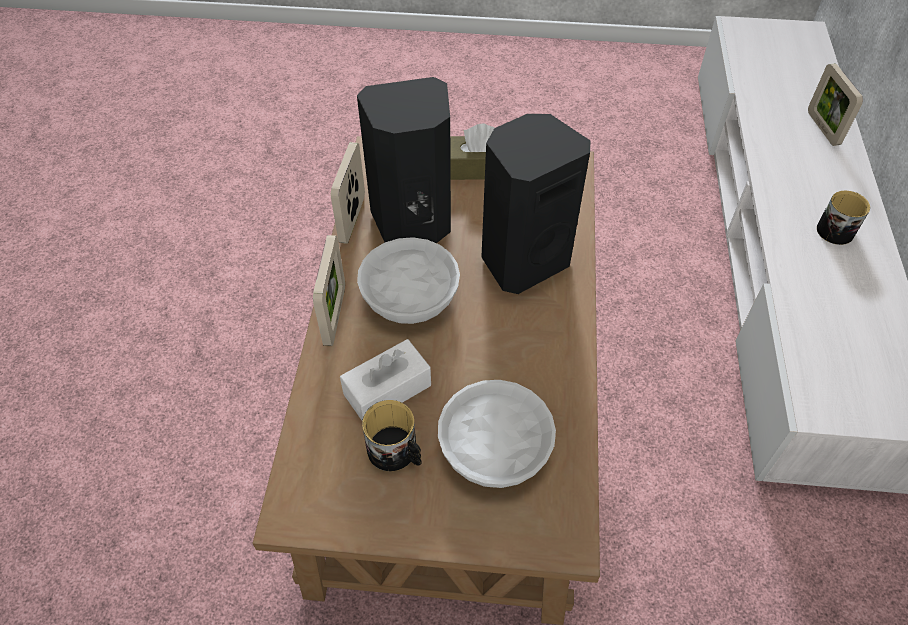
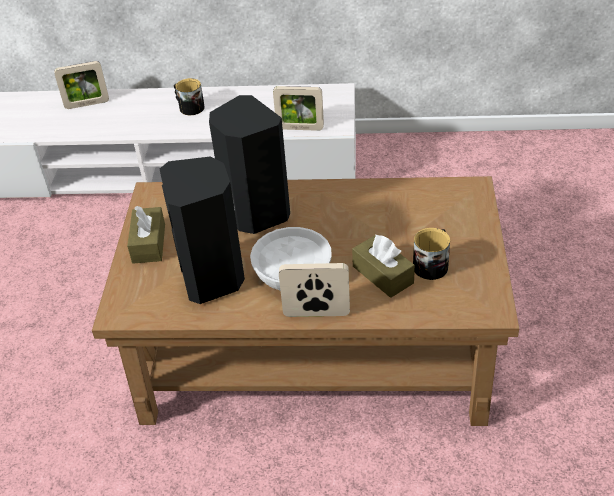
camera: 90 degrees left, 10 degrees down
(352, 219) = (207, 317): picture frame -> picture frame (300, 128)
(387, 390) = (383, 275): white tissue box -> brown tissue box
(496, 446) = (417, 219): white bowl -> none

